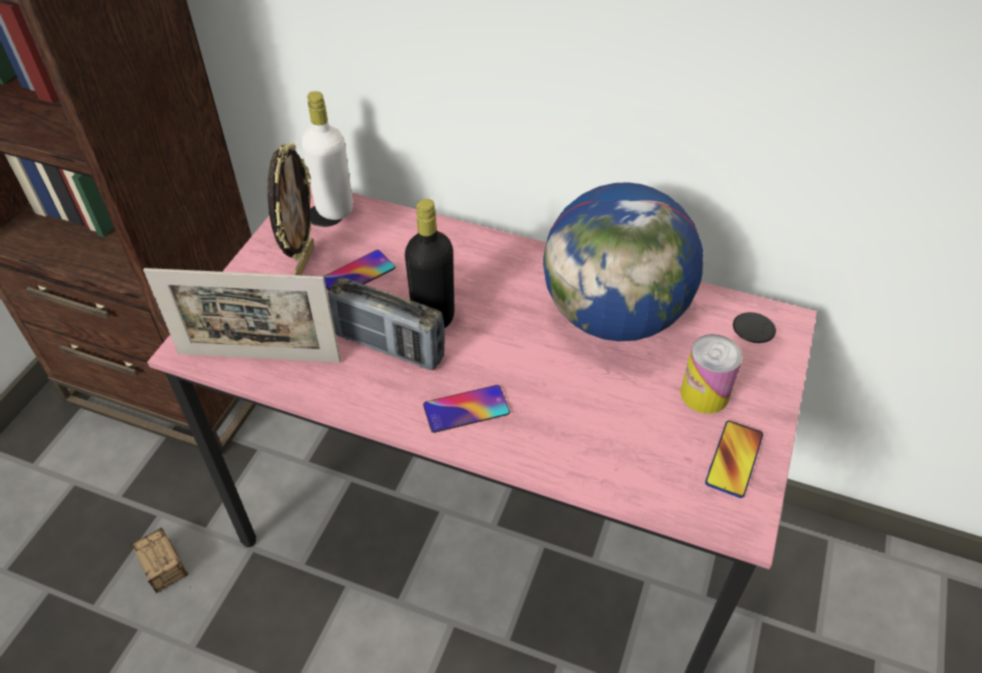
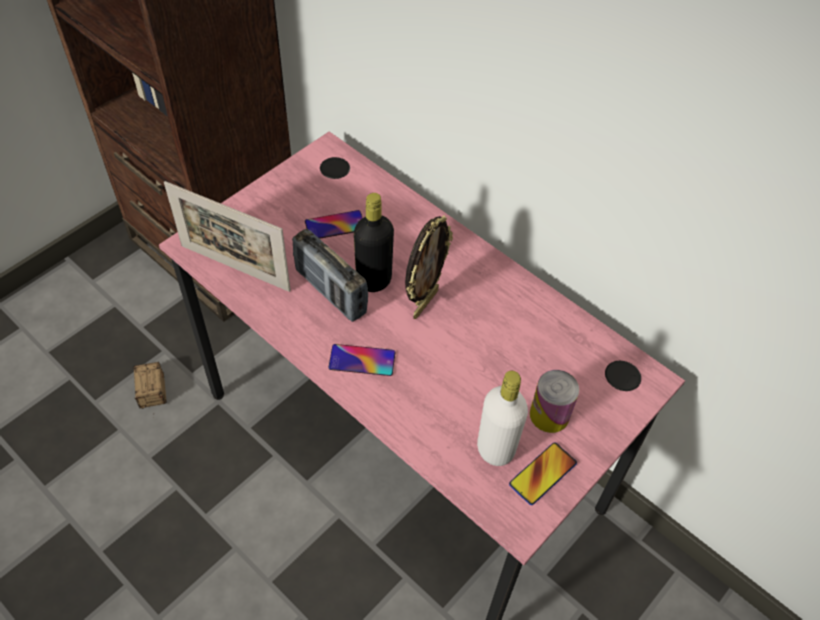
camera: 20 degrees right, 5 degrees up
(303, 261) = (300, 201): picture frame -> picture frame (424, 303)
(334, 209) = (343, 165): white bottle -> white bottle (495, 449)
(614, 316) = (514, 327): globe -> none

